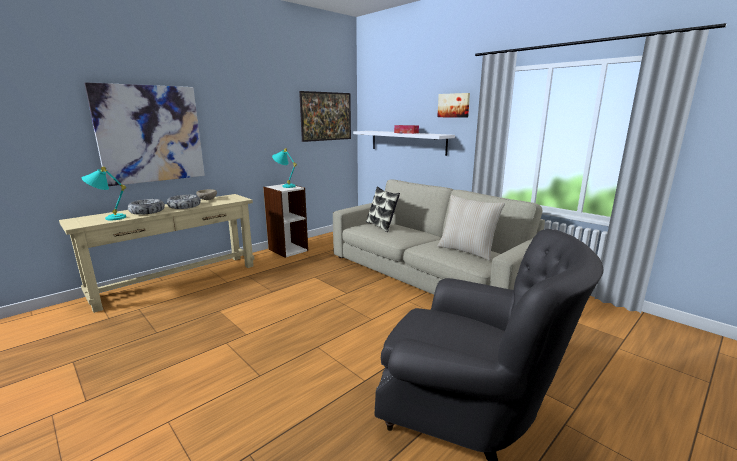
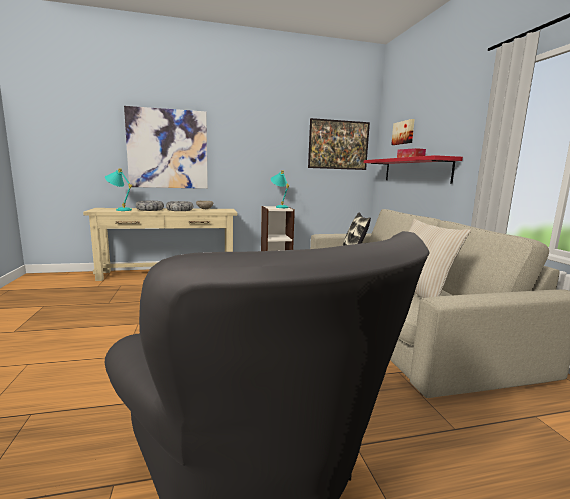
camera: 30 degrees right, 5 degrees down
(407, 142) = (415, 170): white shelf -> red shelf
(454, 105) = (464, 120): picture -> picture (403, 132)

